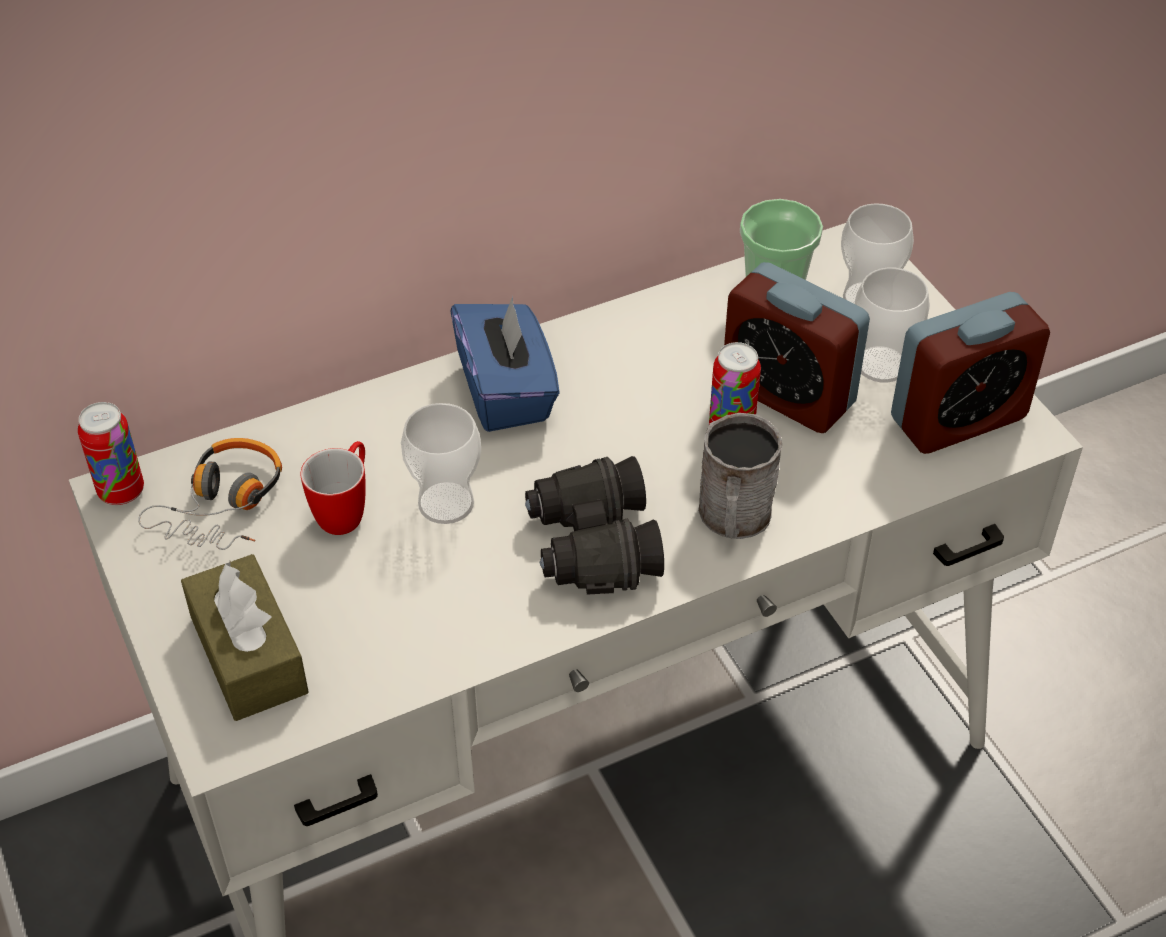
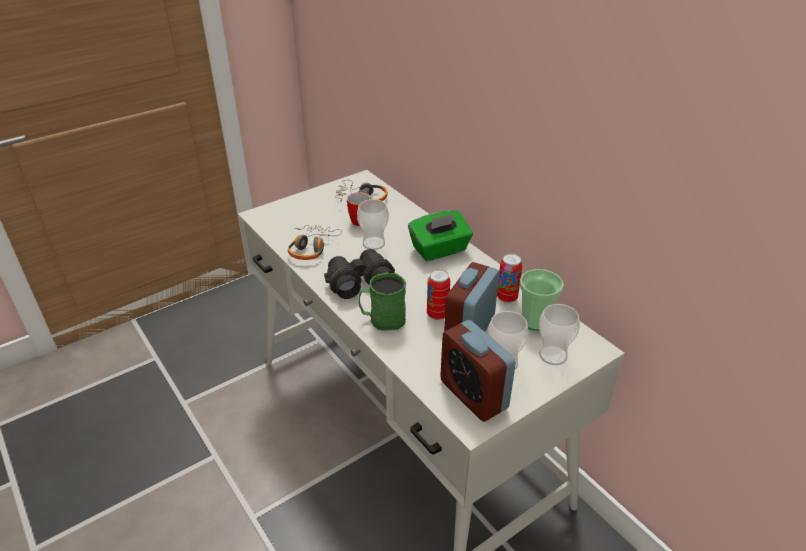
camera: 80 degrees right, 10 degrees down
(121, 491) = (363, 179): can -> can (507, 297)
(248, 655) = (295, 213): brown tissue box -> none
(427, 626) = (311, 247): none -> headphones
(506, 392) = (440, 250): blue tissue box -> green tissue box
(734, 519) = (382, 319): grey mug -> green mug

